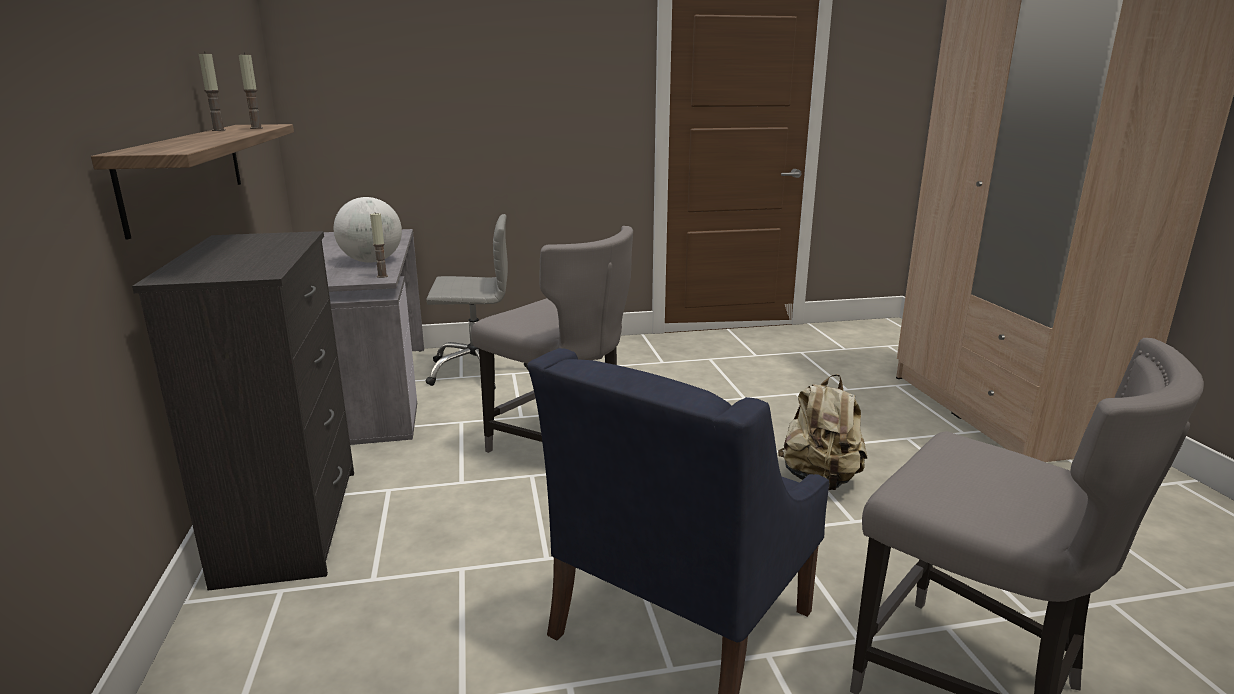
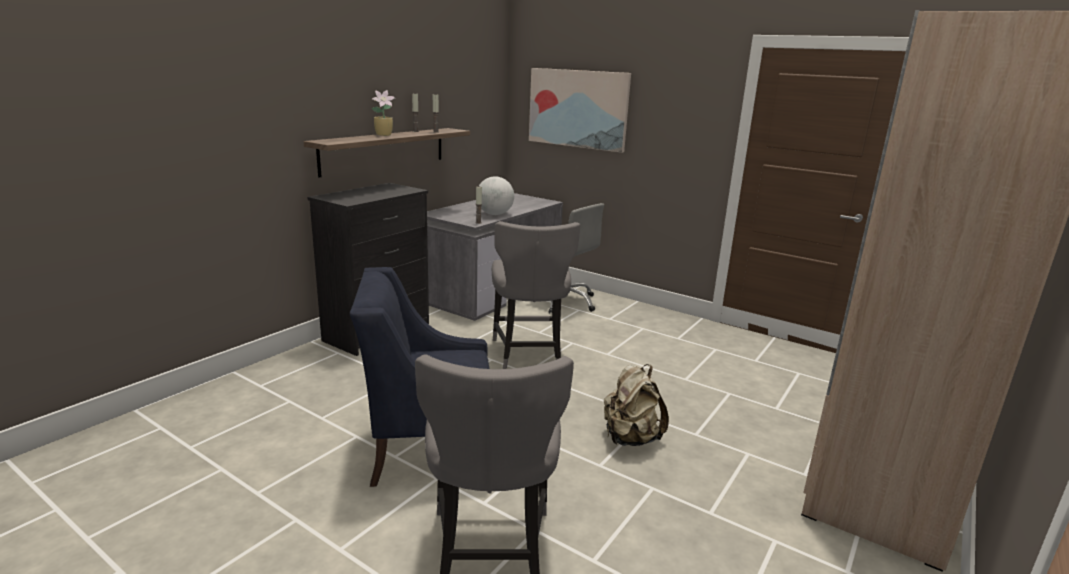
camera: 45 degrees right, 0 degrees up
(199, 137) = (384, 135): none -> potted plant
(414, 81) = (578, 108): none -> picture

